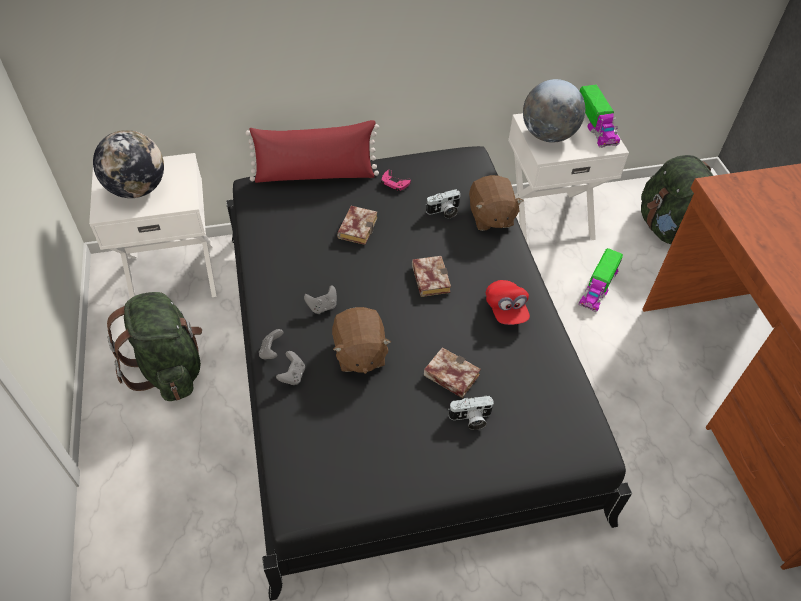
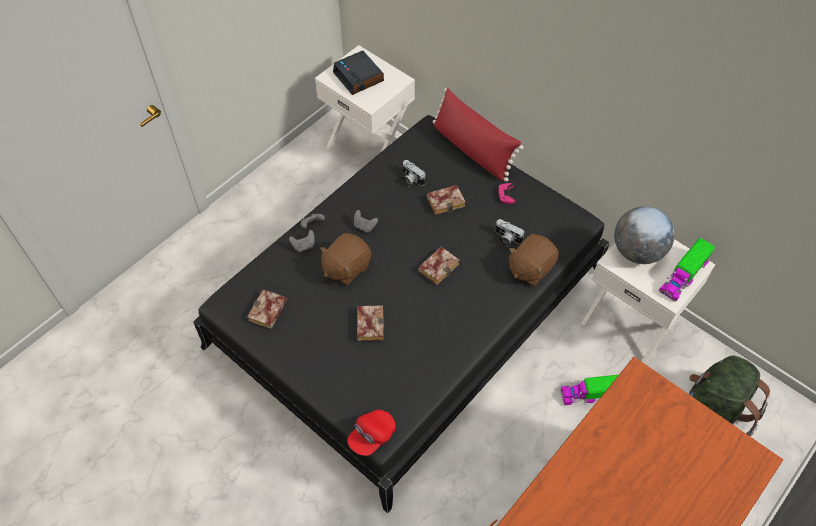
camera: 55 degrees right, 5 degrees up
(137, 189) = (359, 77): globe -> alarm clock
(170, 368) = (302, 196): green backpack -> none
(352, 464) = (268, 313): none -> book
(471, 419) = (346, 355): camera -> camera (411, 179)
(506, 310) = (452, 325): red cap -> red cap (372, 436)

